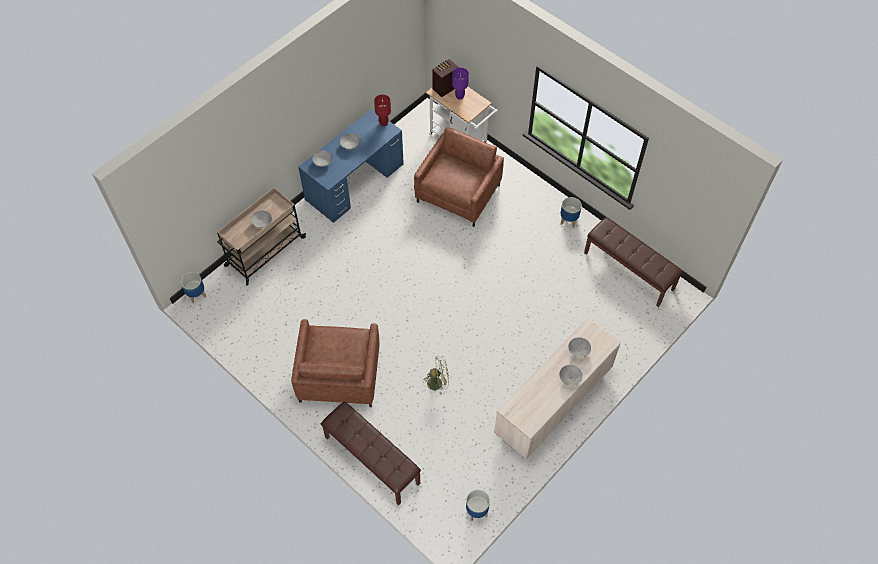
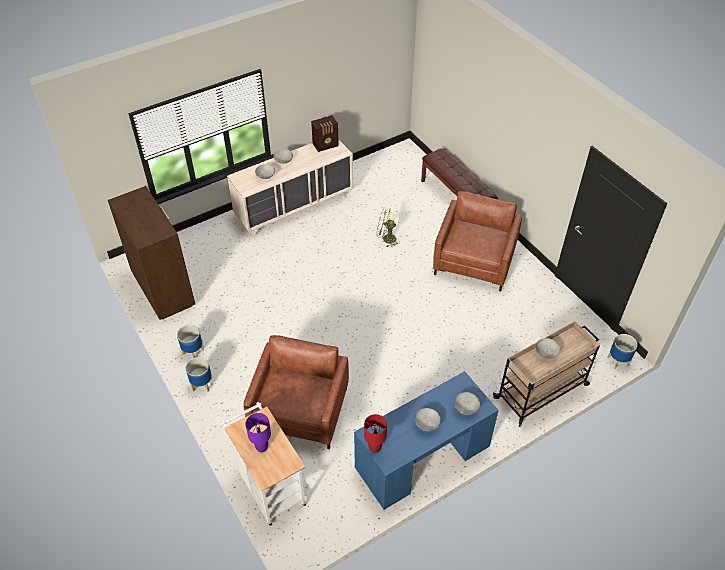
camera: 165 degrees left, 10 degrees down
(444, 88) = (277, 466): radio -> radio (326, 145)
(458, 193) = (300, 410): brown armchair -> brown armchair turned 150 degrees clockwise
(476, 511) = (383, 159): planter -> planter (202, 384)
(629, 270) = (164, 290): brown bench -> brown dresser

